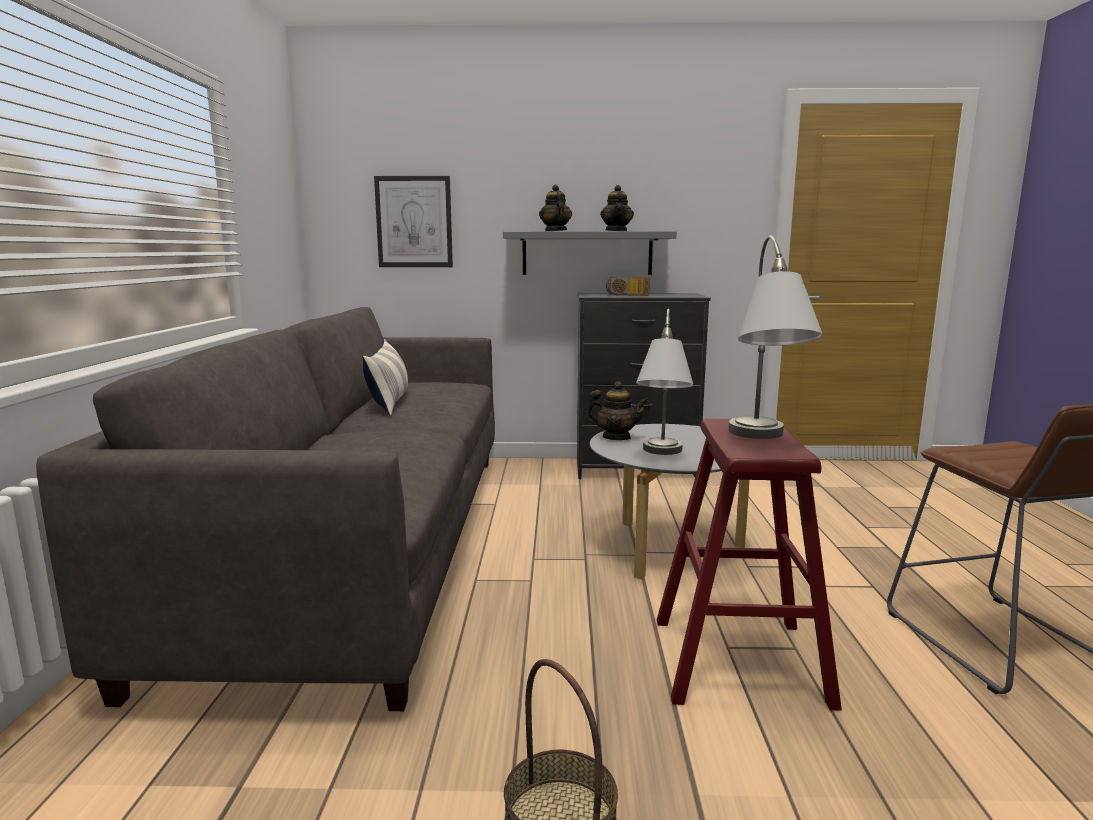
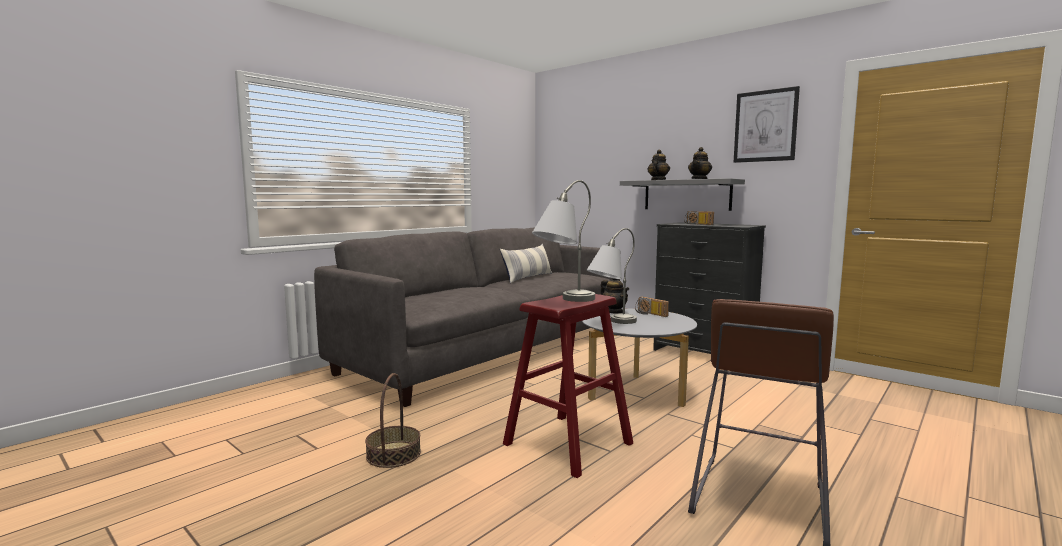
camera: 40 degrees right, 5 degrees down
(414, 222) = (587, 176): picture -> picture (765, 126)
(661, 432) = (649, 314): none -> radio

